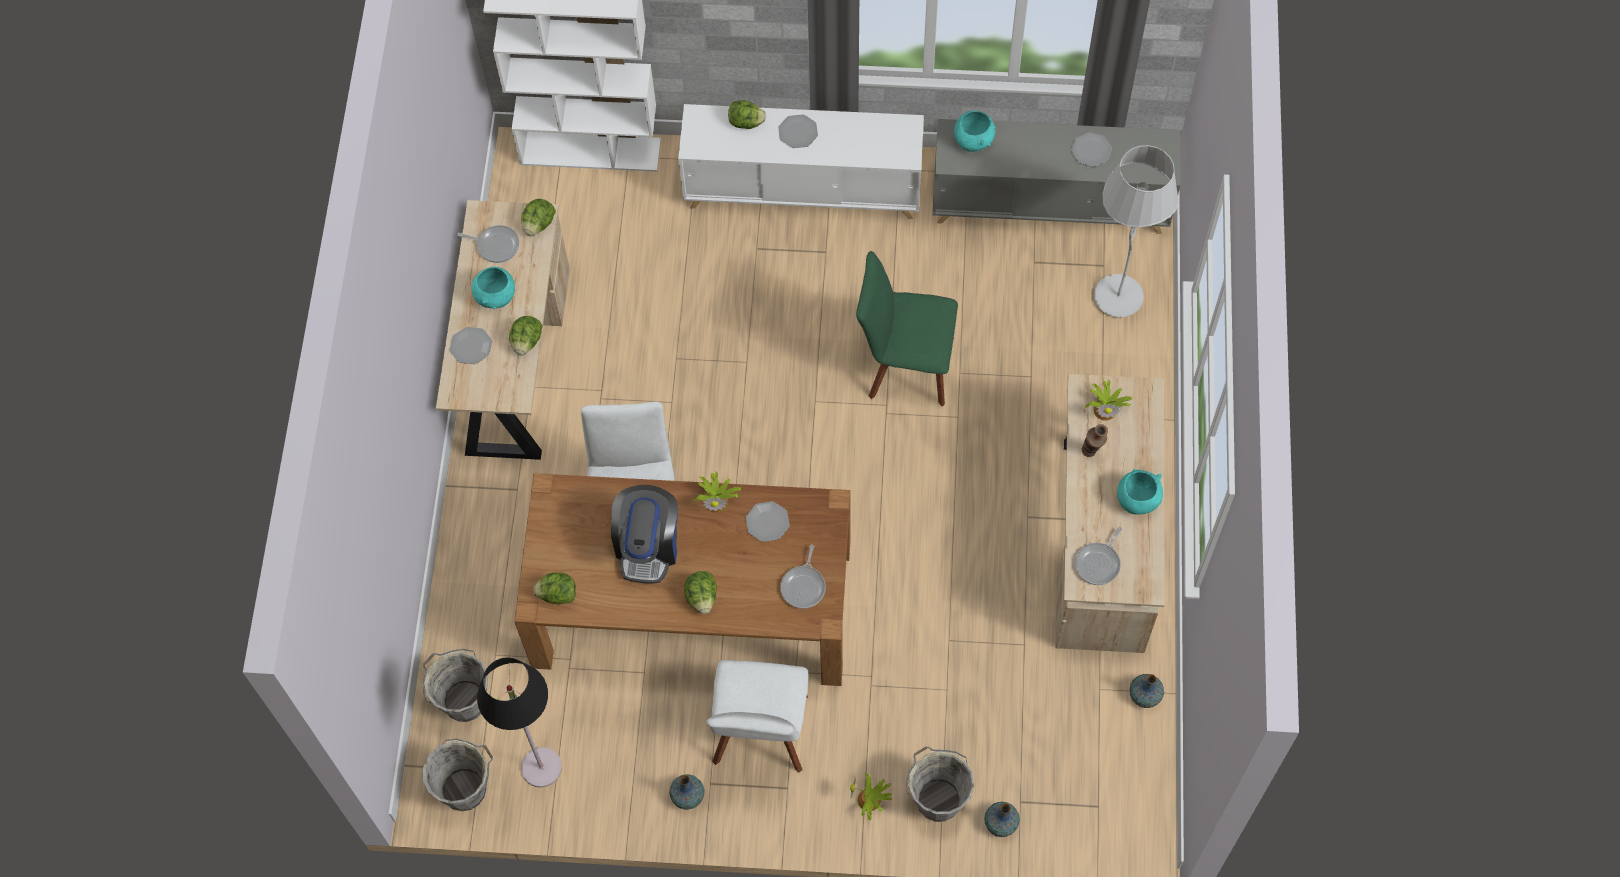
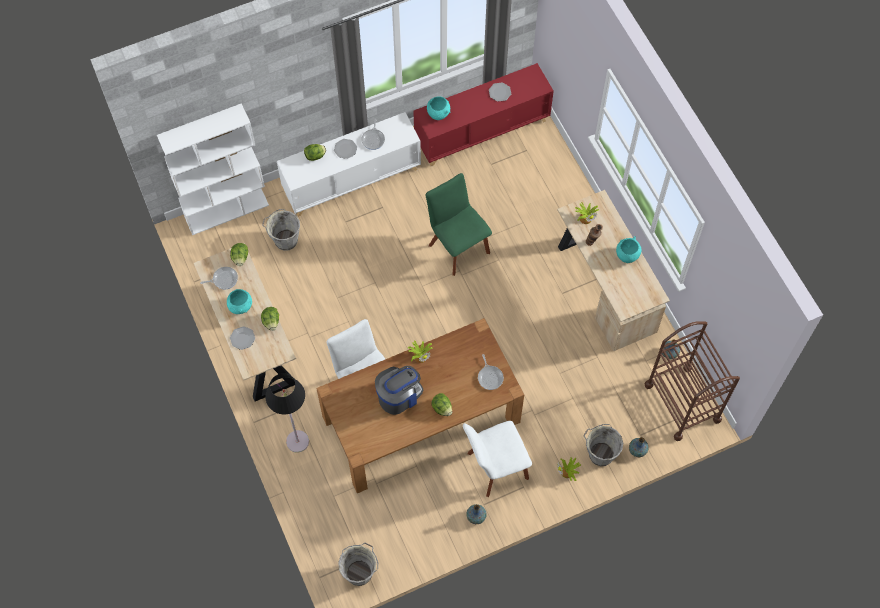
camera: 30 degrees left, 0 degrees up
(463, 700) = (331, 527): grey bucket -> grey bucket (285, 240)
(541, 767) = (392, 541): black floor lamp -> black floor lamp (297, 441)
(557, 594) = (367, 443): lettuce -> none
(648, 546) = (399, 396): coffee machine -> coffee machine turned 105 degrees counterclockwise
(760, 735) = (494, 467): white chair -> white chair turned 90 degrees clockwise
(767, 522) = (452, 354): plate -> none
(905, 366) = (457, 246): green chair -> green chair turned 75 degrees clockwise
(1050, 204) = (482, 131): grey cabinet -> red cabinet
(1099, 563) = (627, 295): frying pan -> frying pan (373, 139)
(1118, 298) = (543, 163): white floor lamp -> none
(1120, 784) = (682, 402): none -> brown cart

